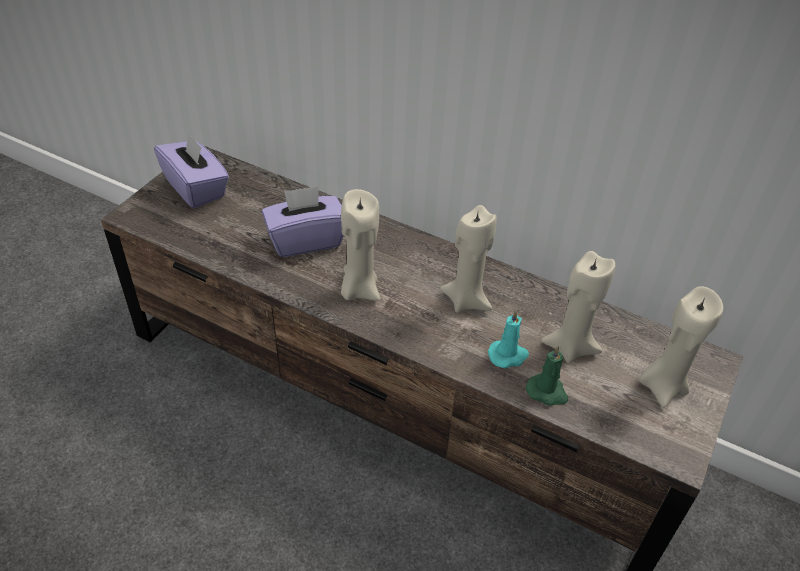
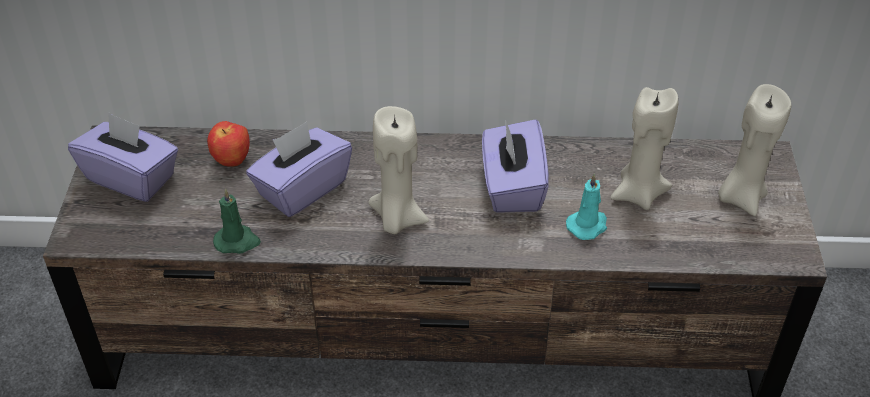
camera: 25 degrees left, 0 degrees up
(271, 202) = (232, 161): none -> apple
(466, 300) = (512, 187): beige candle -> purple tissue box
(547, 392) = (646, 245): green candle -> green candle (237, 241)

